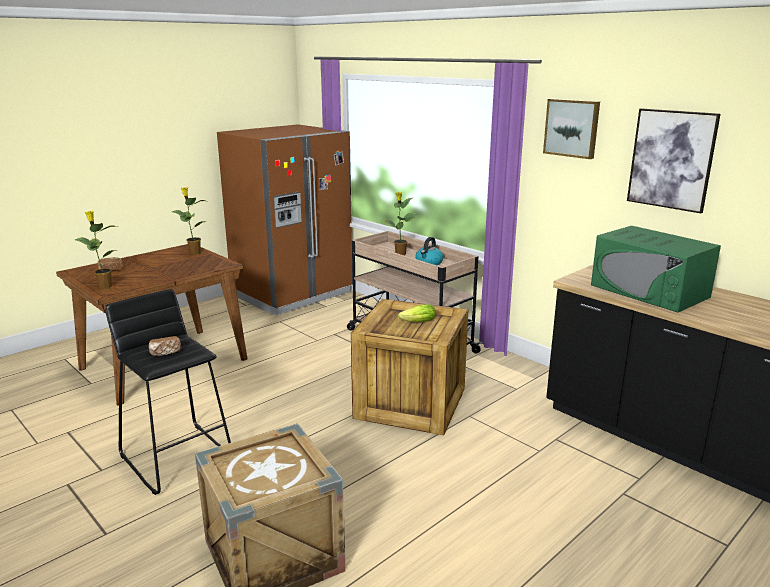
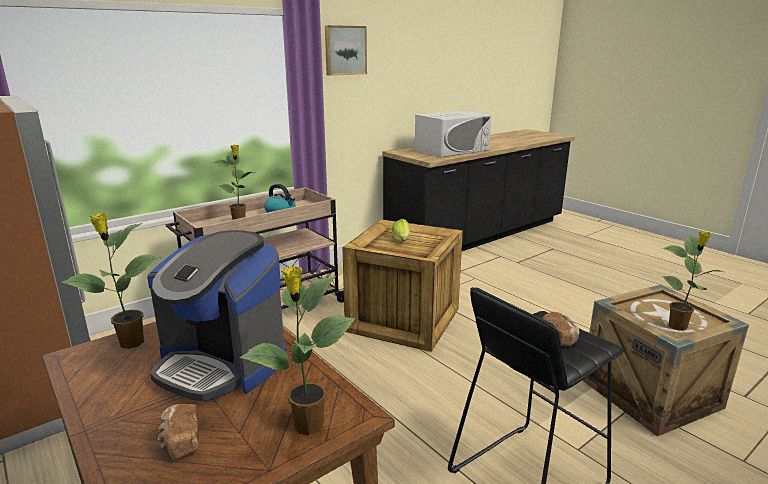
camera: 85 degrees left, 0 degrees up
(165, 268) = (222, 363): none -> coffee machine
(237, 468) = (678, 327): none -> potted plant
(649, 291) = (452, 150): green microwave -> white microwave
(671, 159) = (410, 65): picture -> none

